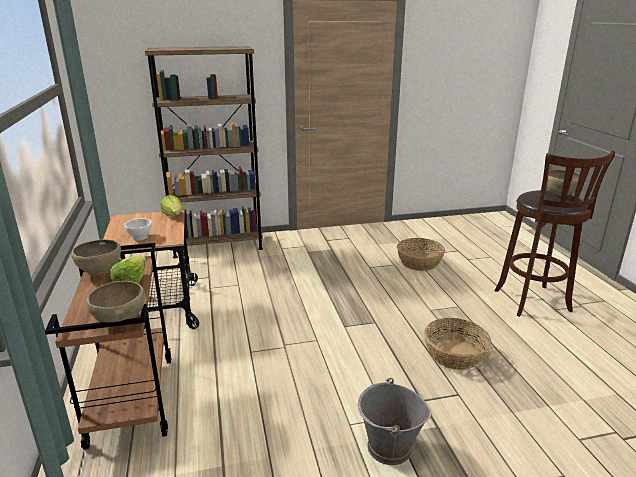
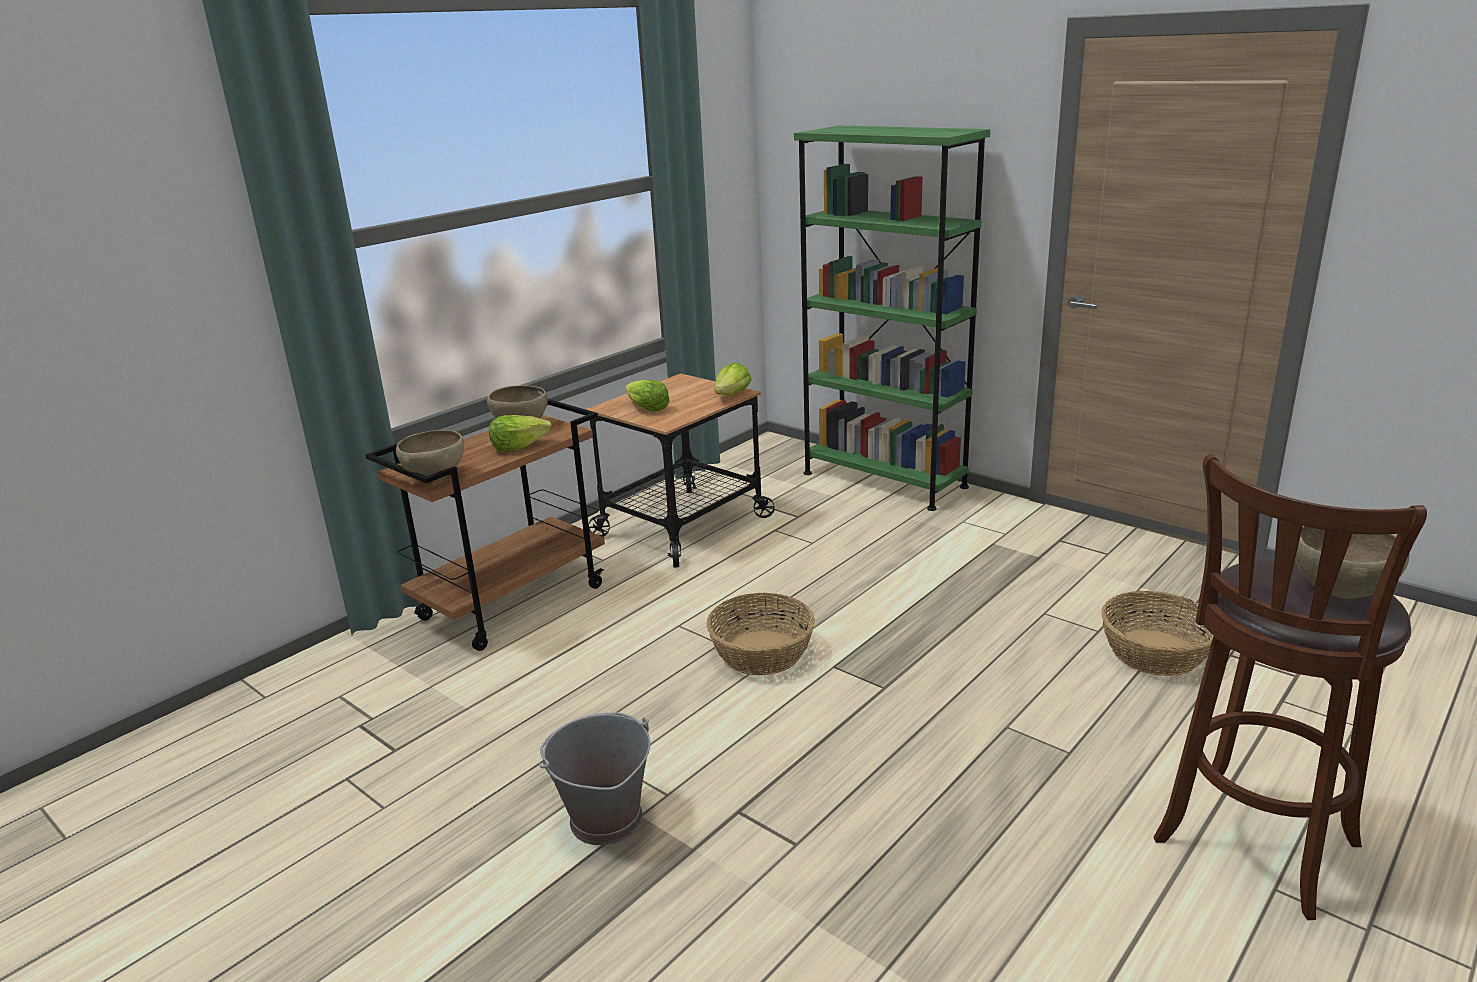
camera: 55 degrees right, 0 degrees up
(140, 237) = (646, 408): white bowl -> lettuce
(217, 245) = (884, 480): brown bookcase -> green bookcase
(454, 355) = (902, 801): basket -> basket (761, 652)

